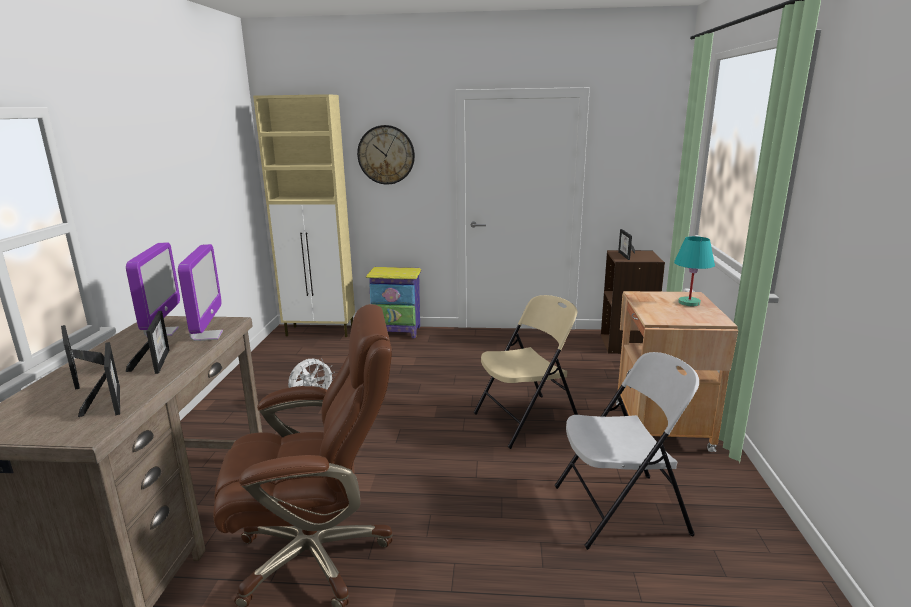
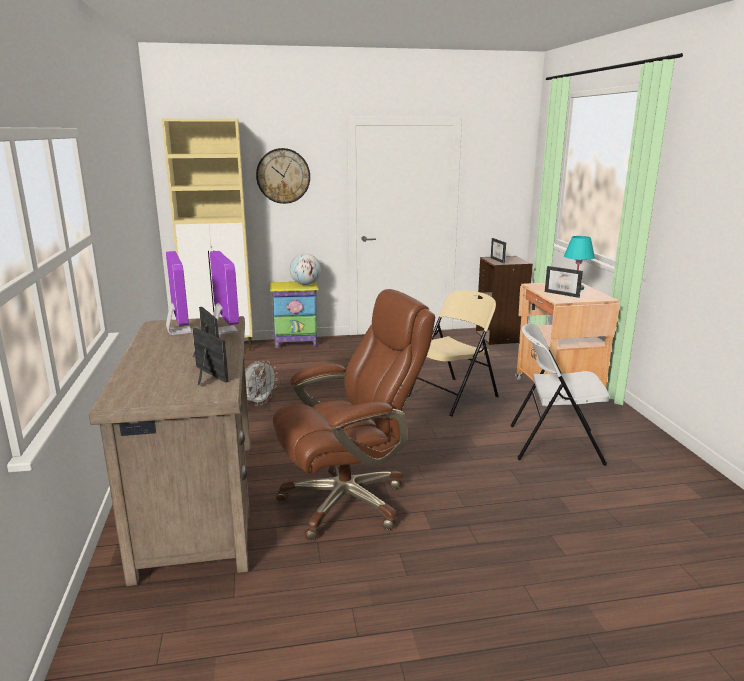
camera: 15 degrees left, 0 degrees up
(83, 376) = (154, 363): picture frame -> picture frame (564, 294)
(406, 271) = (305, 284): none -> globe
(620, 510) = (555, 444): white chair -> white chair turned 150 degrees counterclockwise

